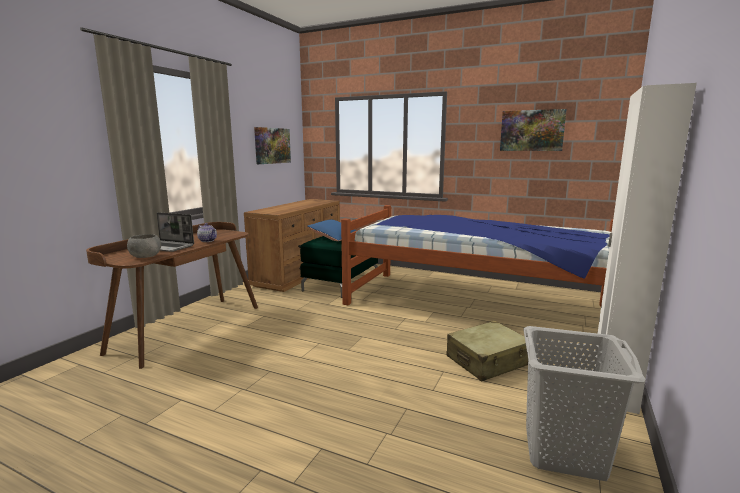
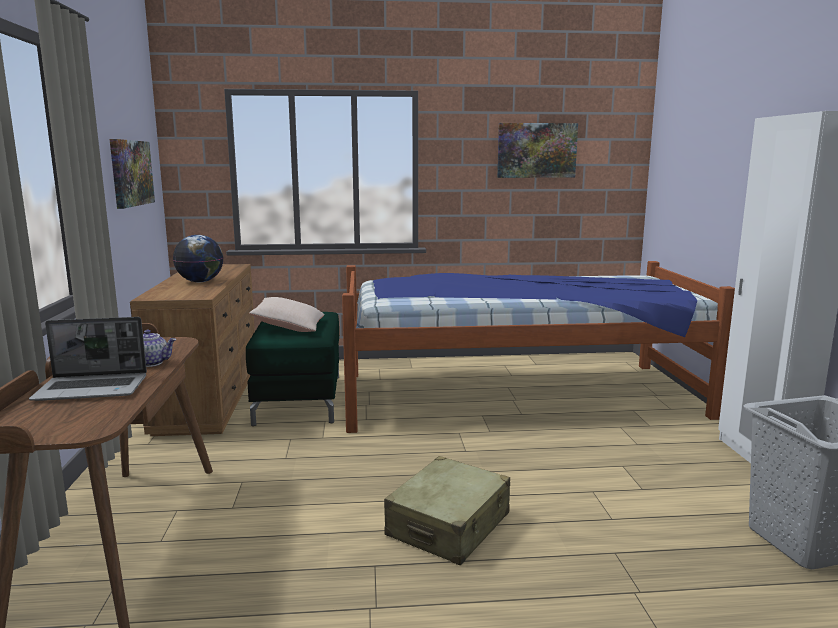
camera: 30 degrees left, 0 degrees up
(145, 257) = (95, 415): grey bowl -> none
(293, 207) = (200, 282): none -> globe
(334, 237) = (289, 327): blue pillow -> beige pillow
(488, 361) = (620, 463): beige suitcase -> beige suitcase (449, 525)

